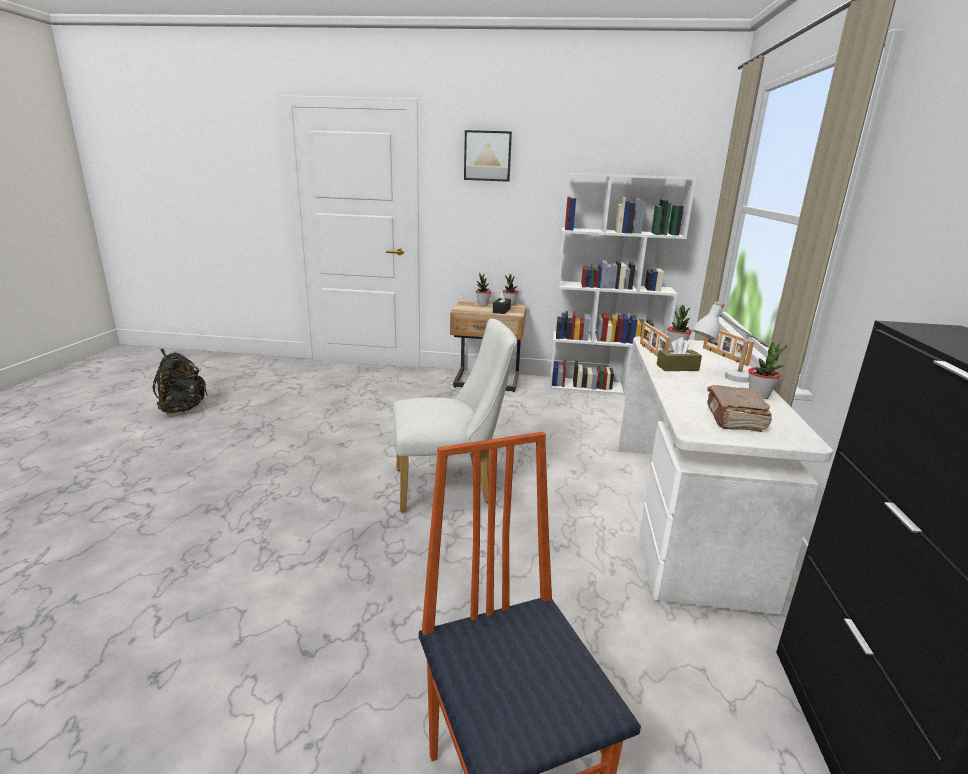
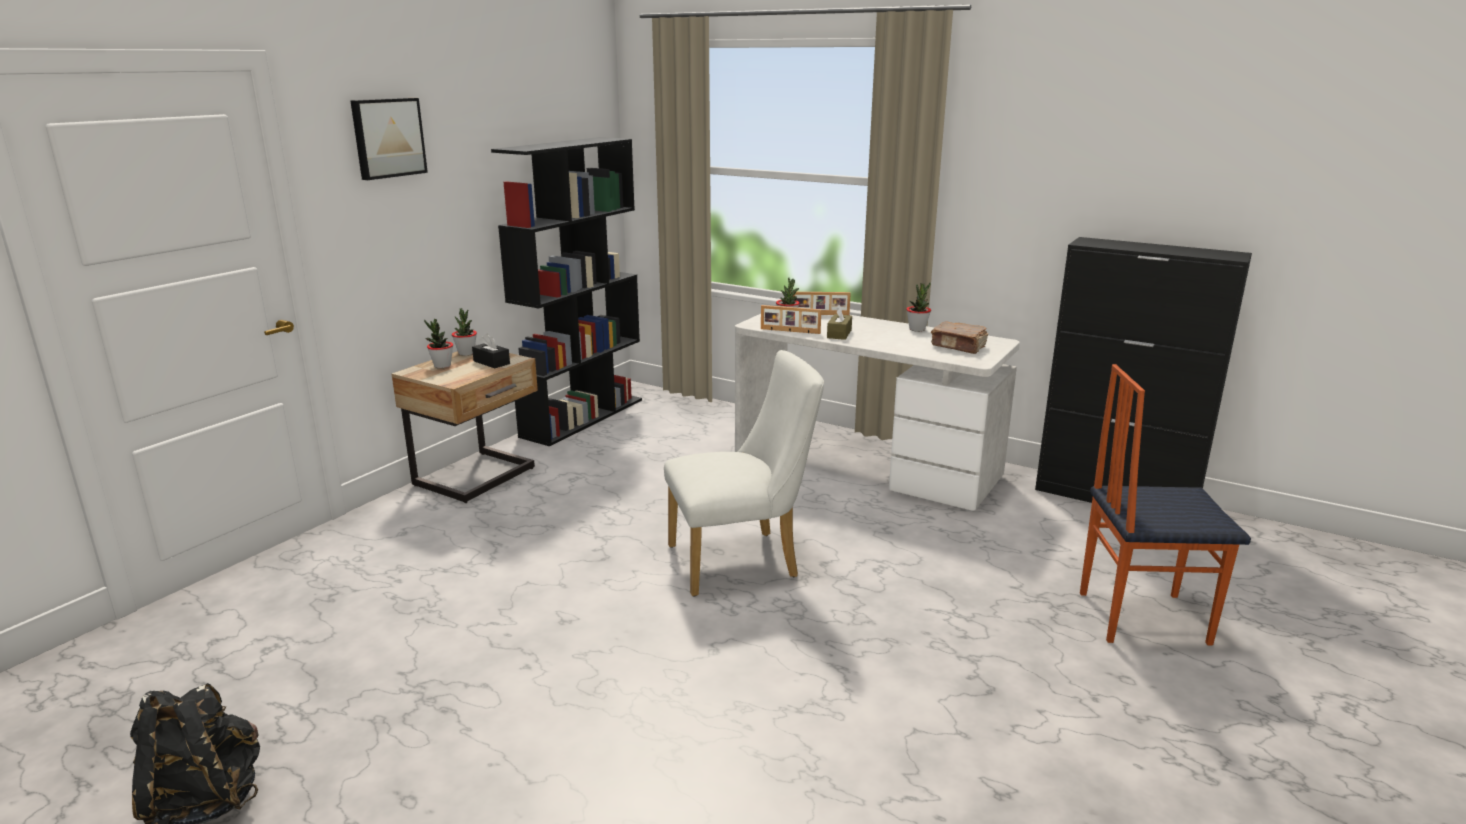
camera: 65 degrees left, 0 degrees up
(450, 486) = (742, 561): white chair -> white chair turned 60 degrees clockwise
(603, 387) = (583, 417): white bookcase -> black bookcase
(726, 381) = (880, 329): white table lamp -> none

